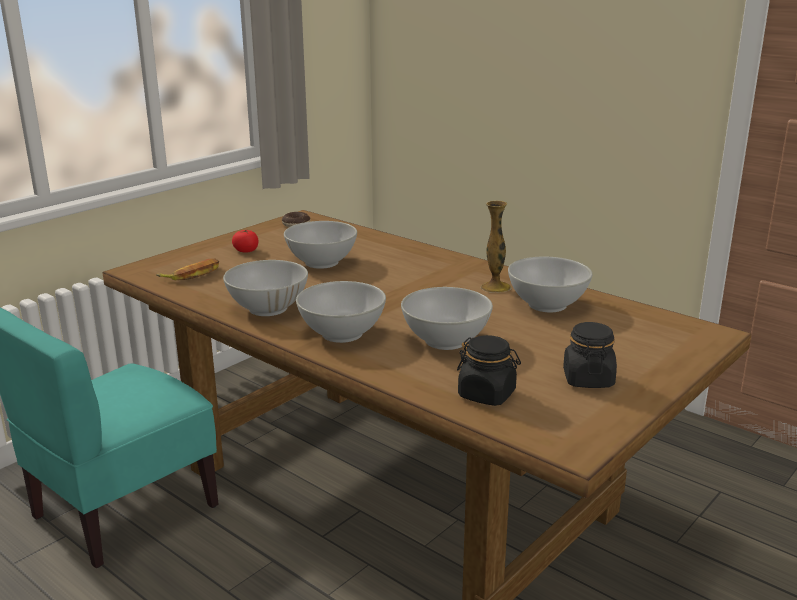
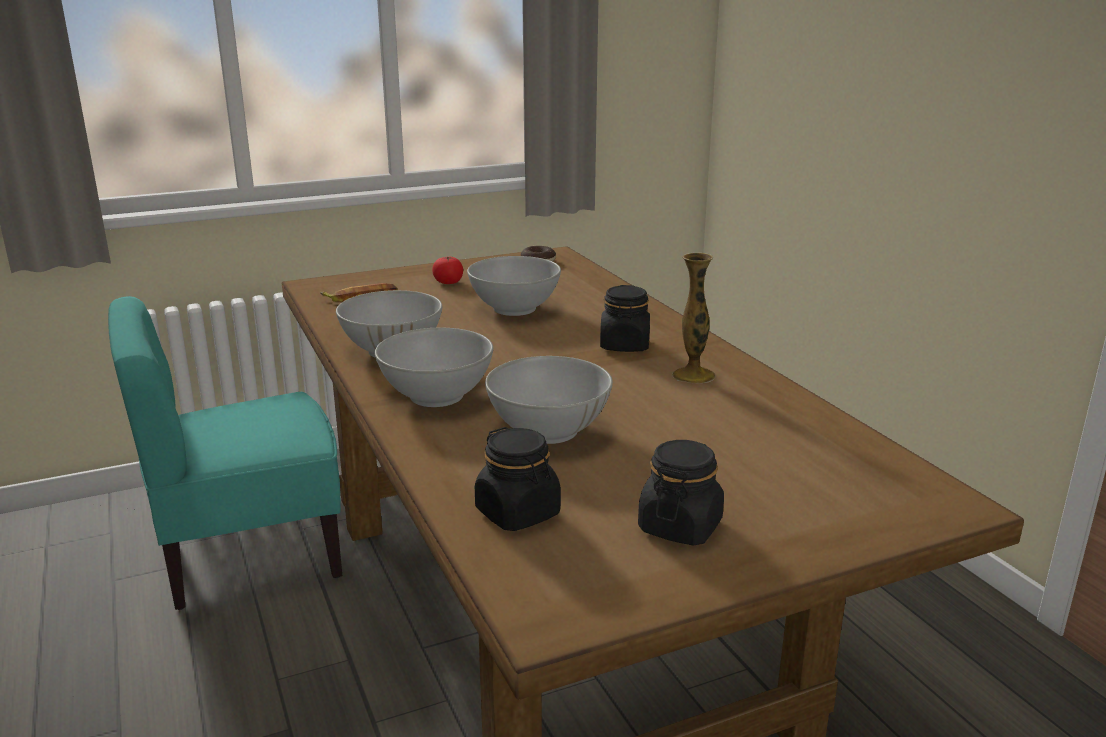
camera: 25 degrees right, 0 degrees up
(429, 275) = (624, 345): none -> black jar
(548, 305) = (739, 412): white bowl -> none

